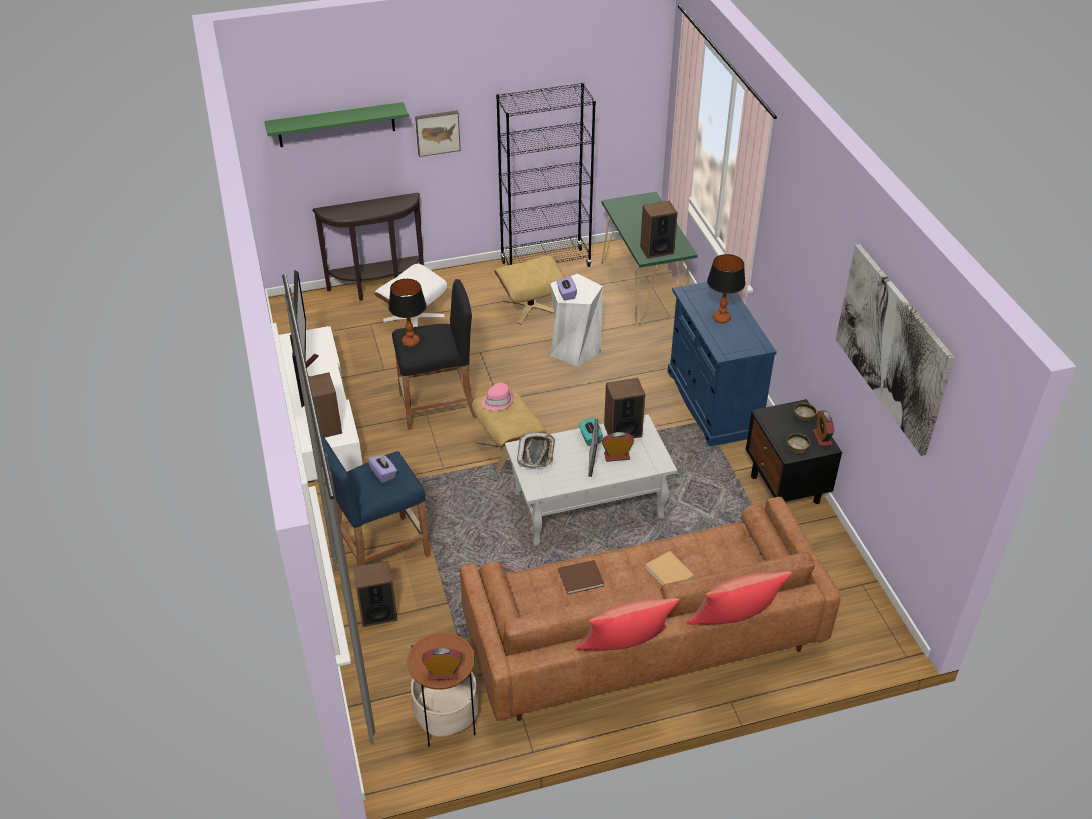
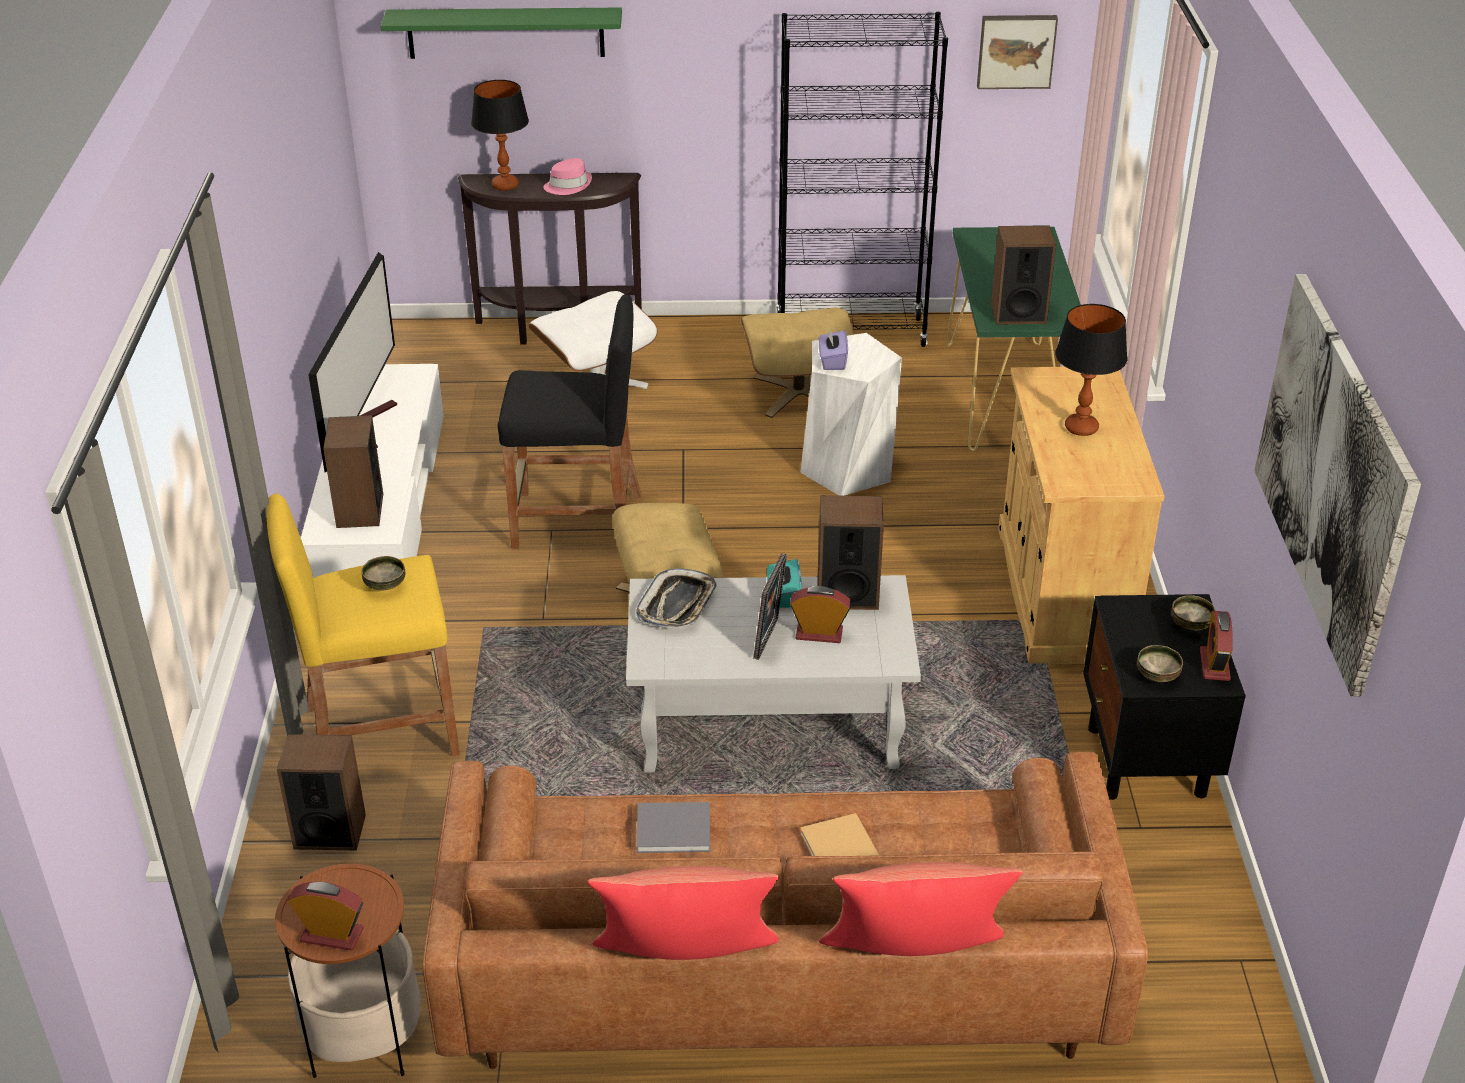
camera: 15 degrees right, 5 degrees down
(381, 550) = (381, 730): blue stool -> yellow stool
(383, 474) = (384, 585): purple tissue box -> bowl
(411, 342) = (530, 391): table lamp -> table lamp (505, 185)
(437, 132) = (678, 70): picture -> picture (1016, 50)
(497, 401) = (655, 515): pink hat -> pink hat (568, 185)
(582, 578) = (676, 830): brown book -> grey book
(712, 403) = (1062, 593): blue cabinet -> beige cabinet

